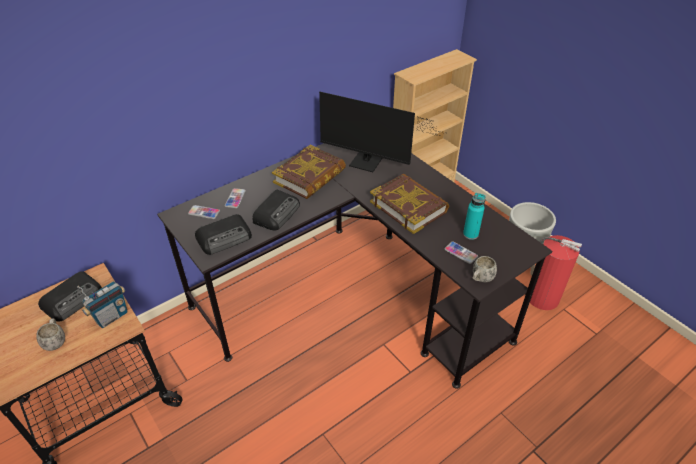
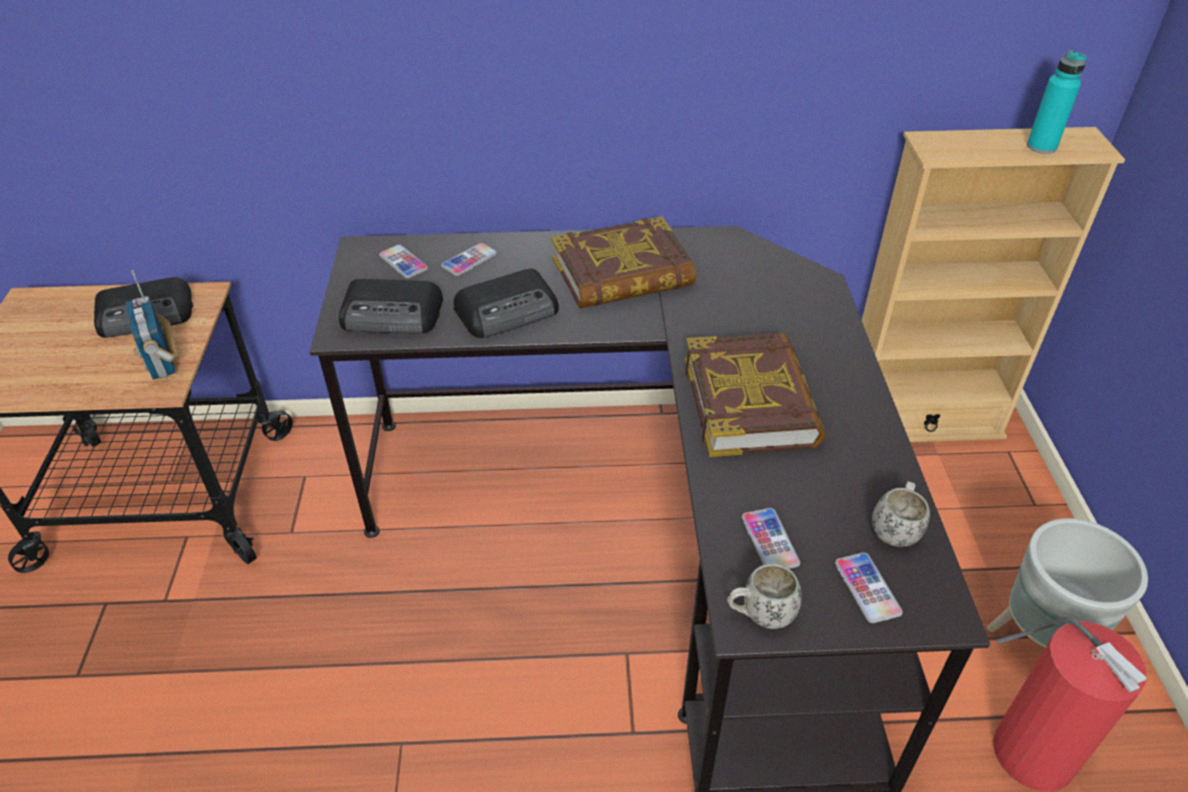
camera: 35 degrees right, 0 degrees up
(56, 341) = (72, 362): white mug -> white mug (895, 528)
(111, 316) = (163, 363): radio -> radio turned 75 degrees clockwise
(369, 164) = (751, 294): monitor -> none
(470, 234) = (827, 514): turquoise bottle -> turquoise bottle (1041, 147)
(504, 252) = (867, 588): none -> phone

